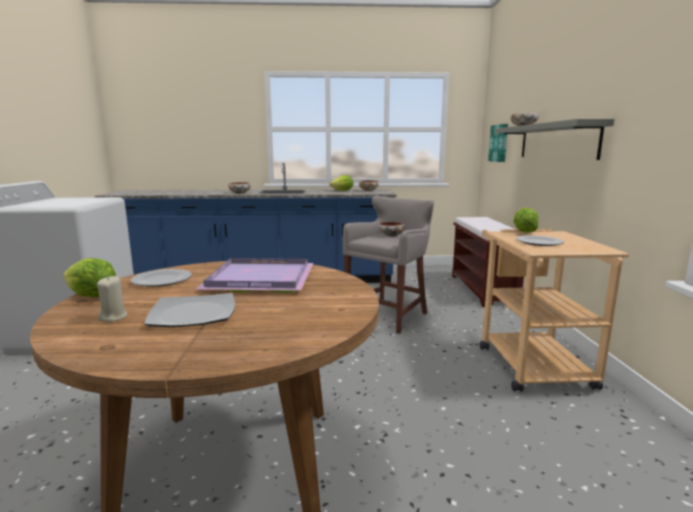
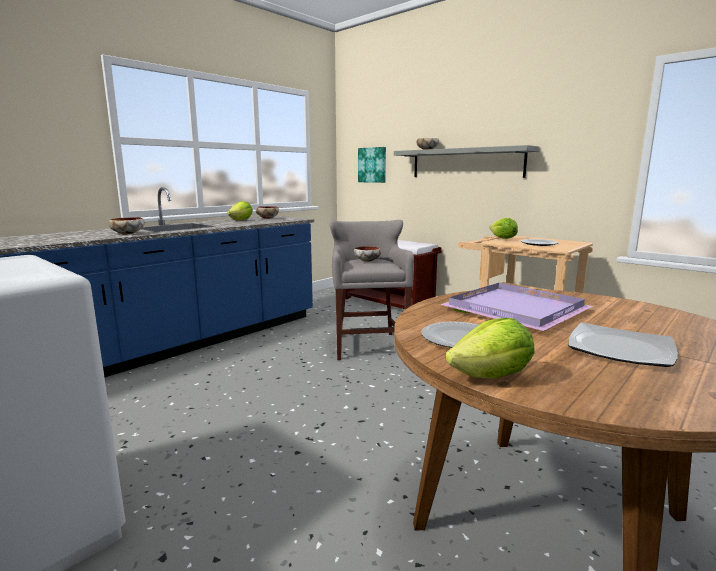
camera: 45 degrees left, 0 degrees up
(113, 317) = (603, 379): beige candle -> none

